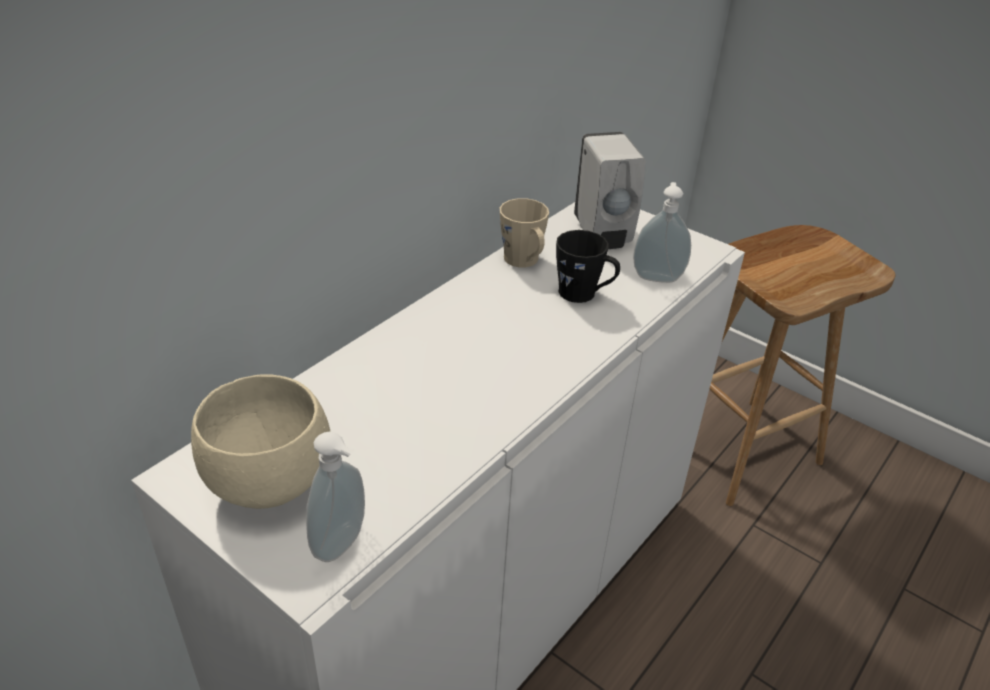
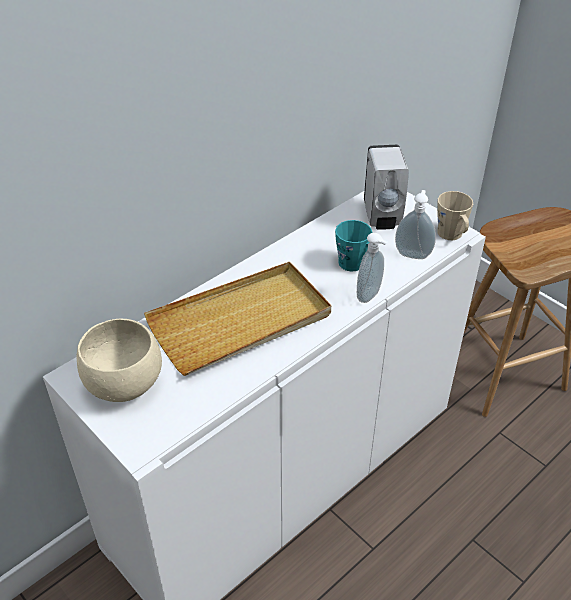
camera: 10 degrees right, 5 degrees up
(343, 544) = (163, 428): soap dispenser -> soap dispenser (370, 296)
(436, 378) = (241, 321): none -> beige tray
(524, 261) = (319, 236): beige mug -> beige mug (452, 235)
(583, 294) = (356, 265): black mug -> turquoise mug

